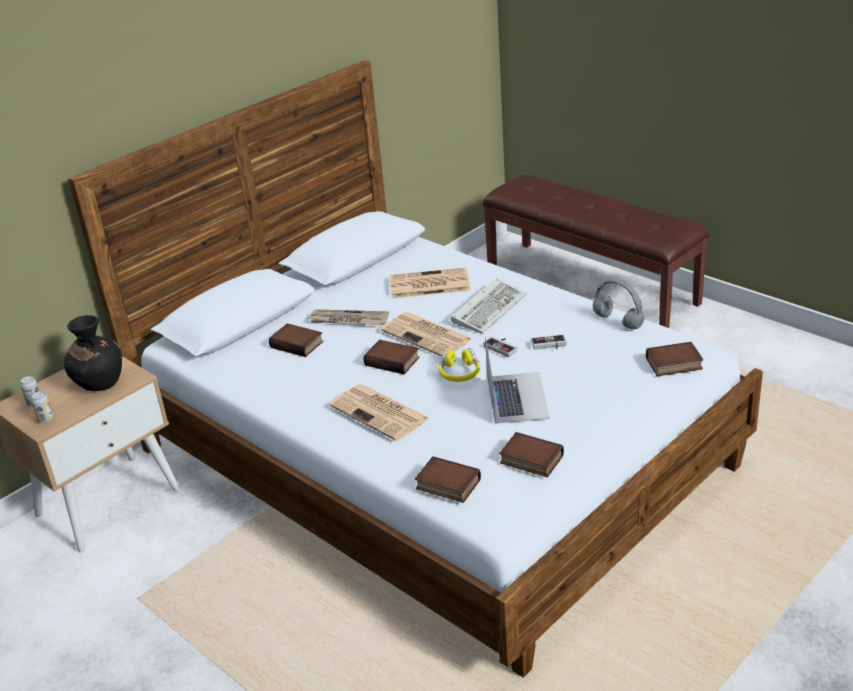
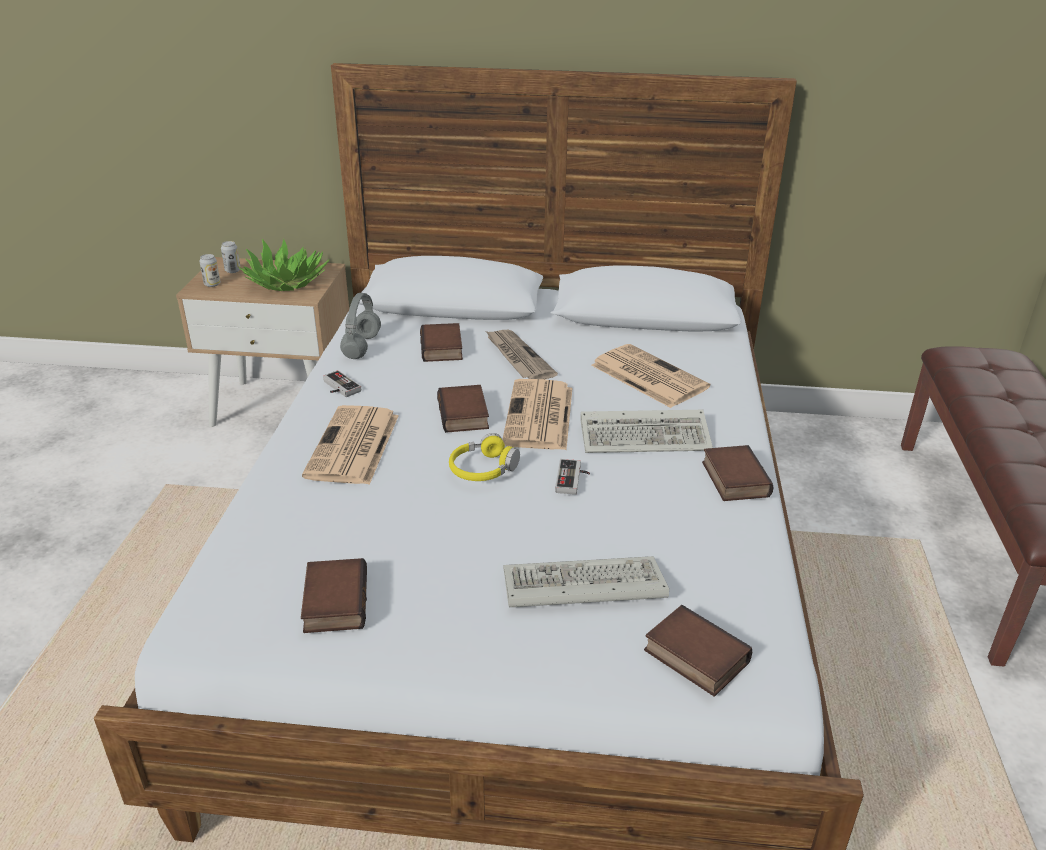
camera: 50 degrees right, 0 degrees up
(99, 382) = (286, 282): black vase -> potted plant
(446, 485) = (237, 551): book -> book (733, 479)
(517, 397) = (468, 534): laptop -> none
(549, 346) = (617, 516): game controller -> game controller (338, 388)
(595, 378) = (580, 588): none -> keyboard
(616, 321) = (743, 554): grey headphones -> grey headphones (361, 346)

